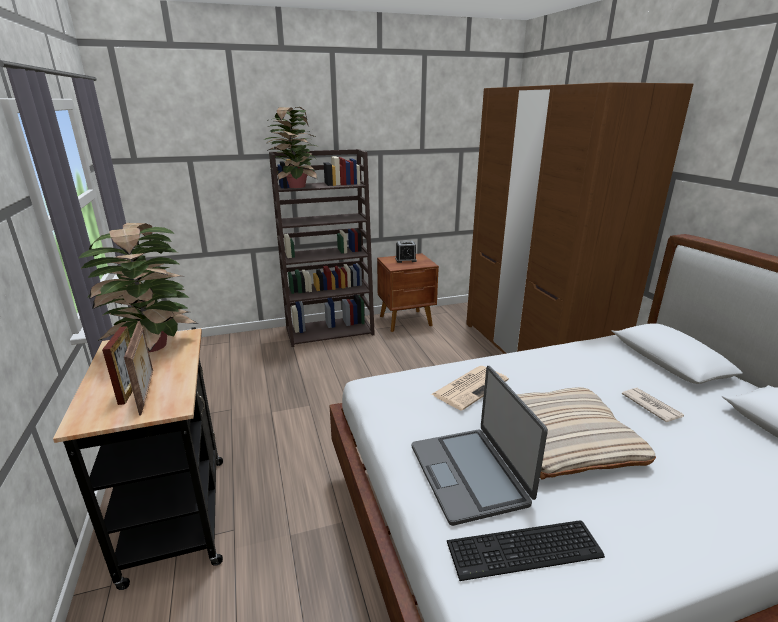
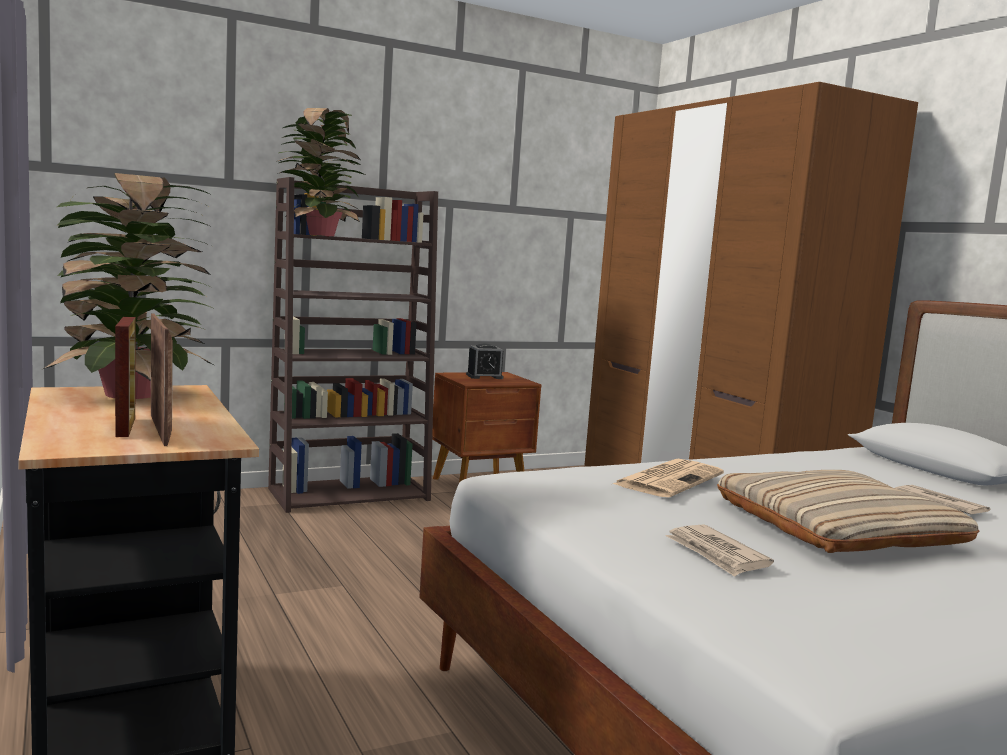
camera: 10 degrees left, 15 degrees down
(469, 474) = (716, 554): laptop -> newspaper
(527, 551) = (844, 617): keyboard -> none

